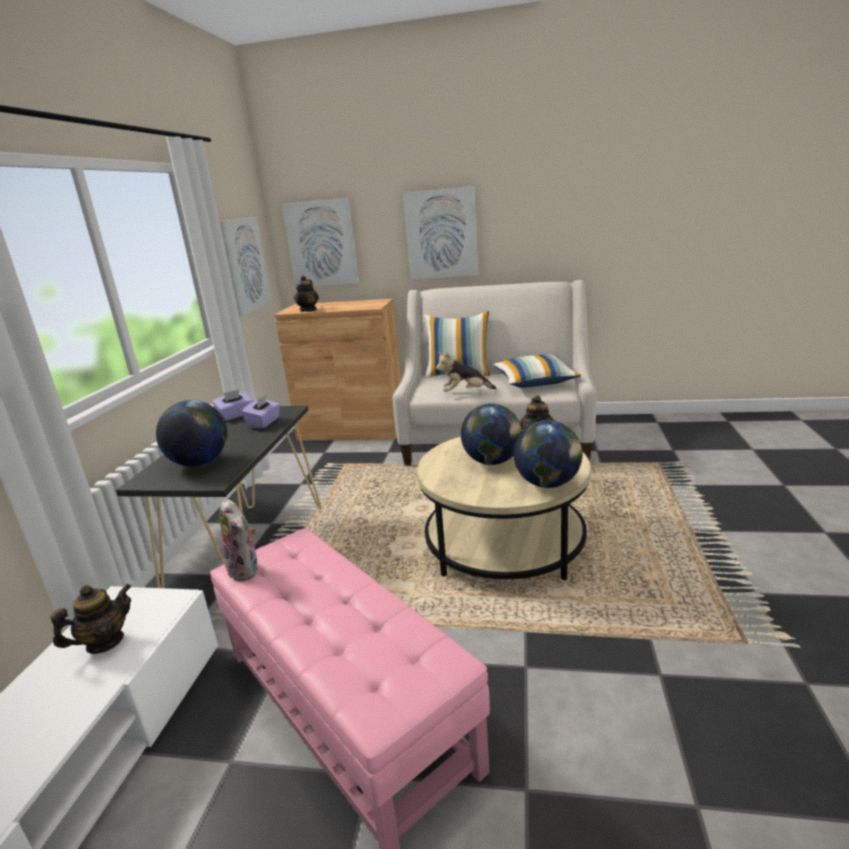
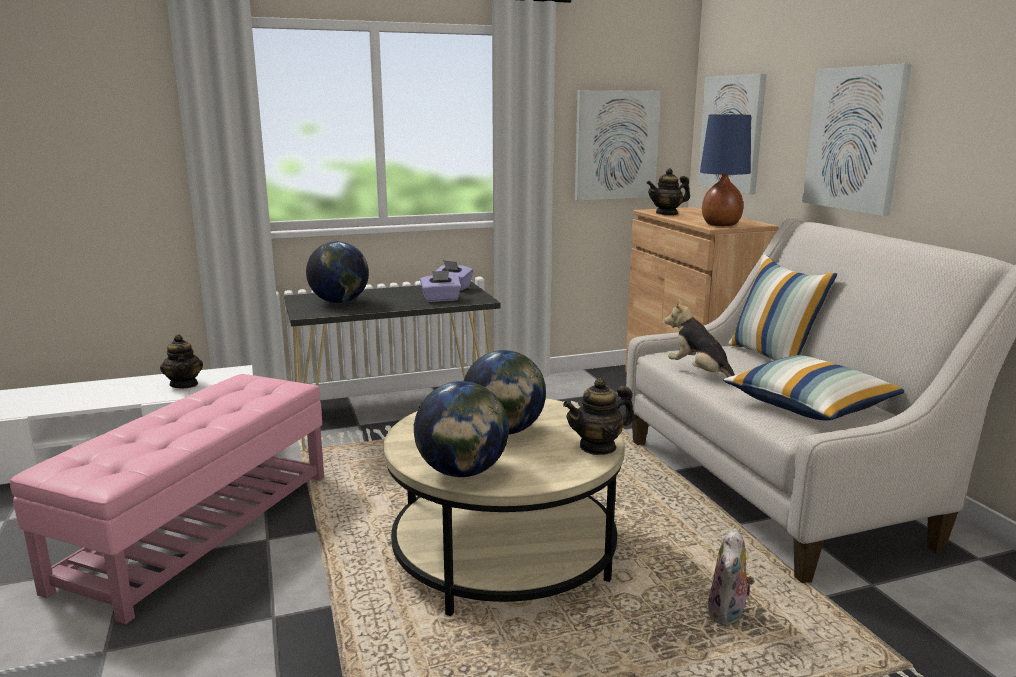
camera: 60 degrees right, 5 degrees down
(105, 642) = (184, 384): teapot -> teapot turned 45 degrees clockwise
(246, 569) = (239, 382): plush toy -> plush toy (728, 615)
(370, 305) = (721, 224): none -> blue table lamp

